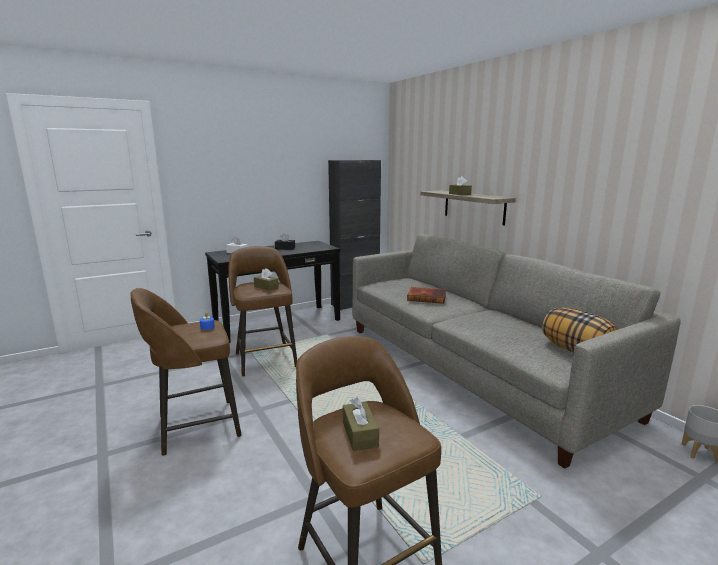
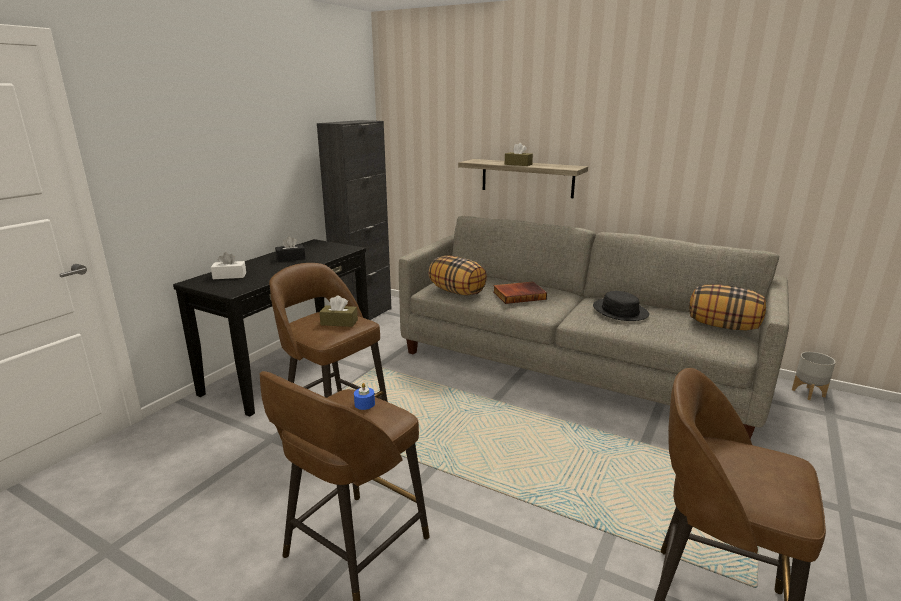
camera: 30 degrees left, 5 degrees up
(360, 434) = (754, 480): brown tissue box -> none
(387, 288) = (457, 292): none -> pillow
(493, 321) = (619, 311): none -> black hat

